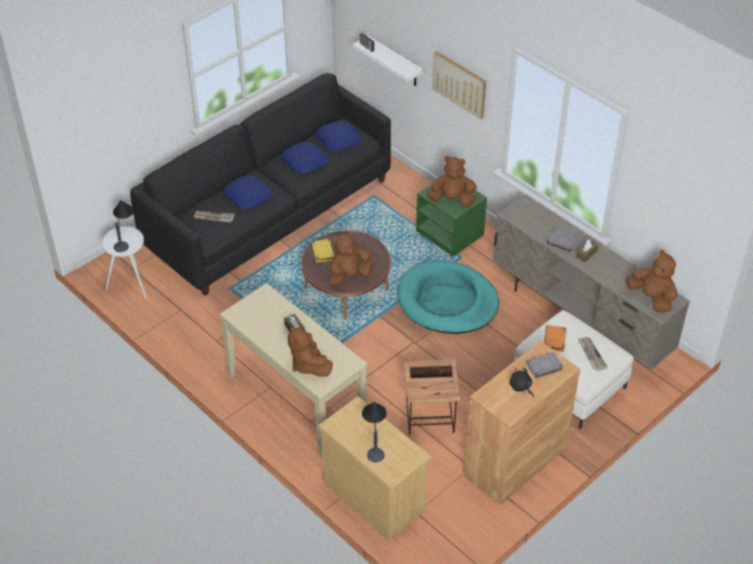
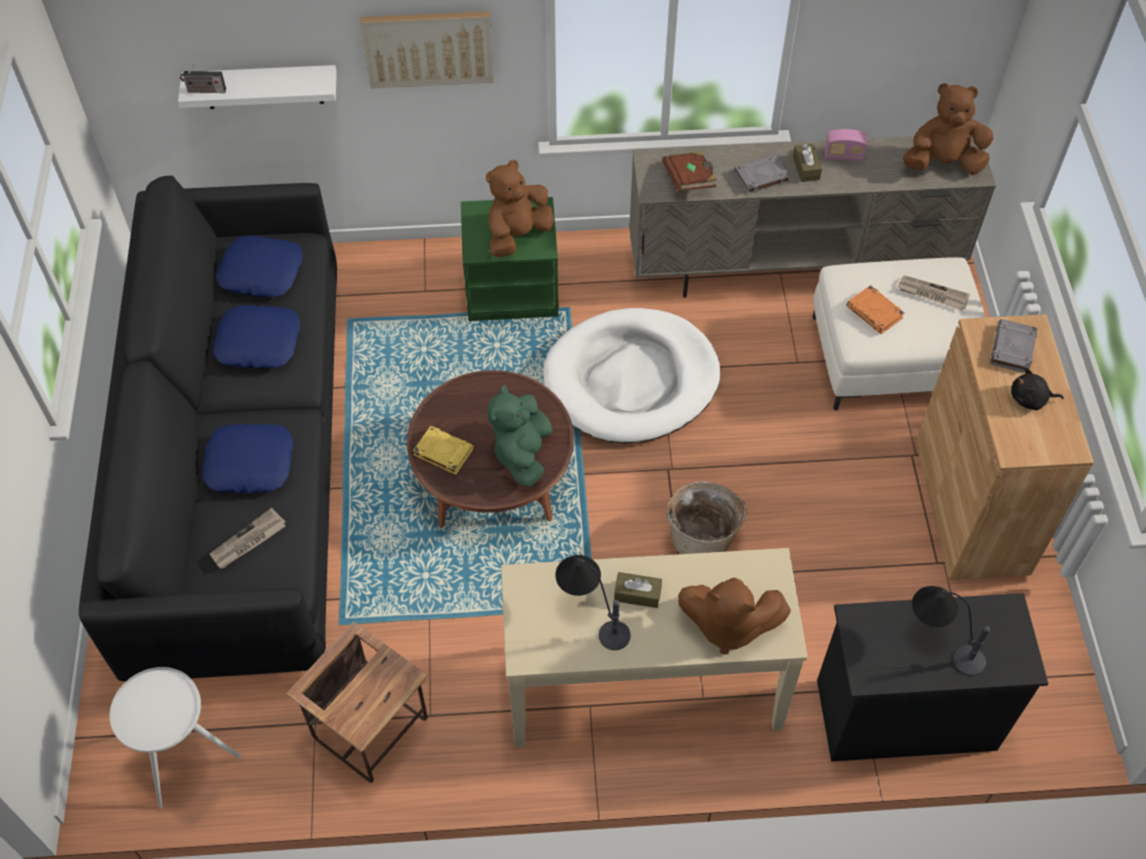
camera: 50 degrees left, 10 degrees up
(124, 236) = (146, 698): table lamp -> table lamp (591, 614)
(349, 276) = (522, 454): brown plush toy -> green plush toy
(373, 496) = (904, 714): beige dresser -> black dresser
(390, 374) = (702, 538): none -> basket
(431, 418) = (822, 547): side table -> side table (372, 728)
(447, 301) = (631, 380): turquoise dog bed -> white dog bed
(529, 221) = (689, 180): none -> brown book
(611, 262) = (843, 156): none -> radio

